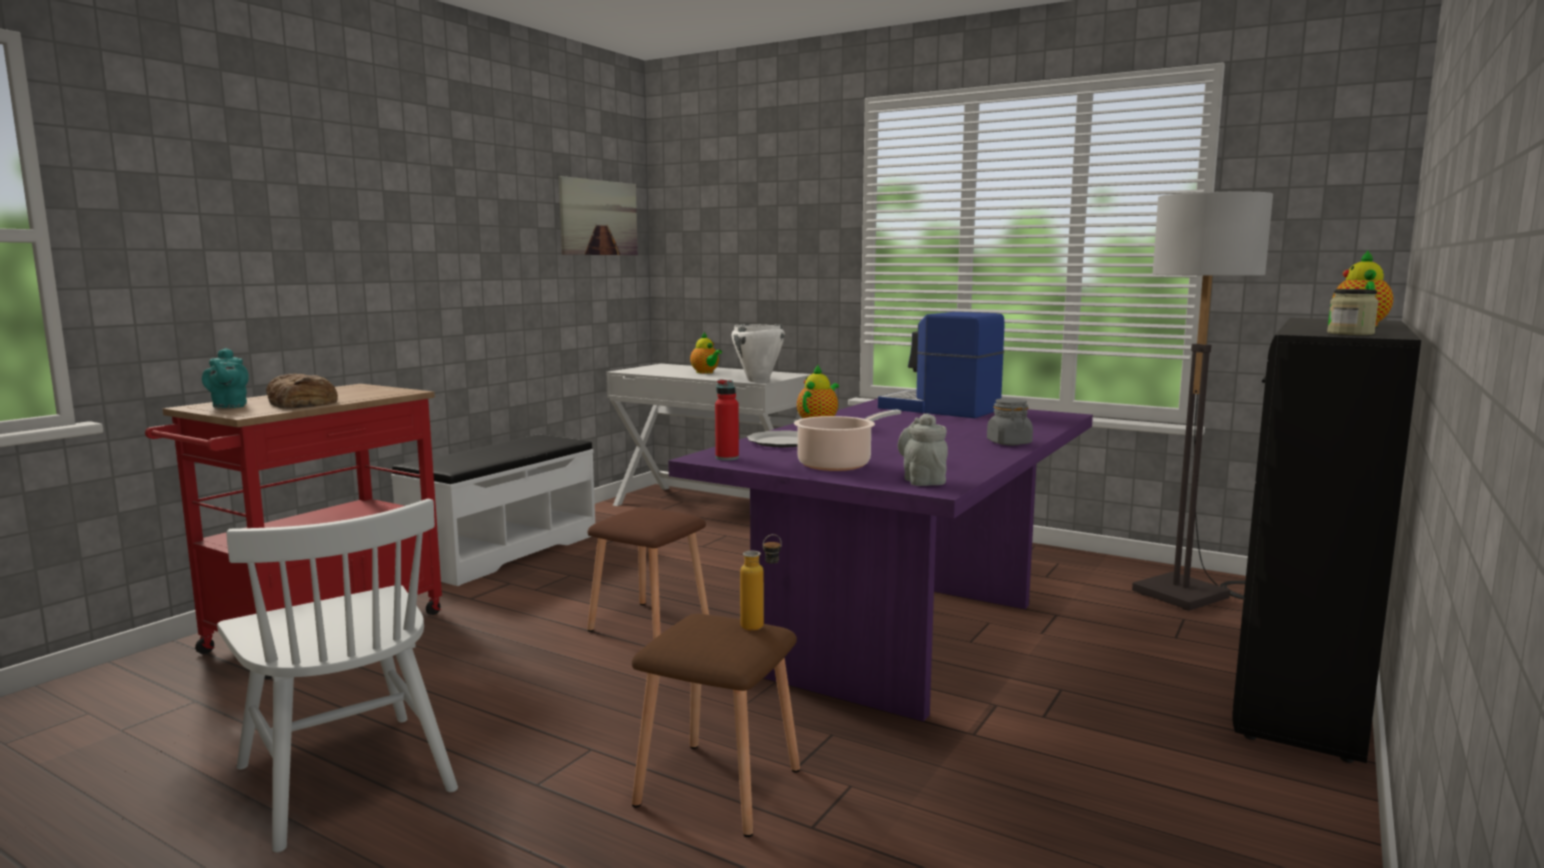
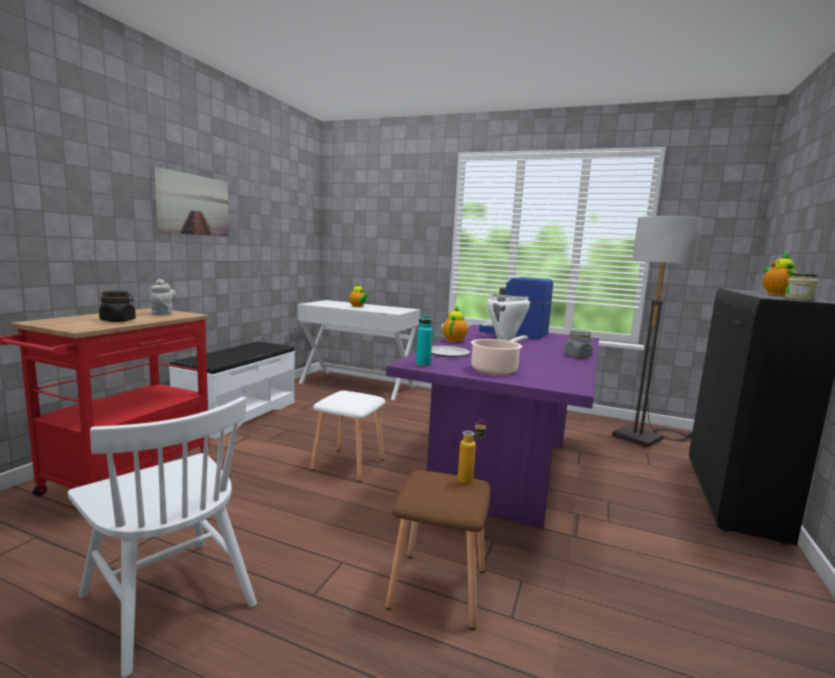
camera: 10 degrees left, 0 degrees up
(229, 406) = (64, 322): turquoise teapot -> none
(301, 402) = (118, 320): bread -> black jar
(598, 217) = (295, 211): picture -> picture (194, 205)
(649, 624) = (348, 463): brown stool -> white stool
(727, 458) = (423, 364): red bottle -> turquoise bottle
(758, 381) = (393, 312): white cooking pot -> white cooking pot (505, 339)
(922, 480) = (559, 382): grey teapot -> grey teapot (163, 313)

